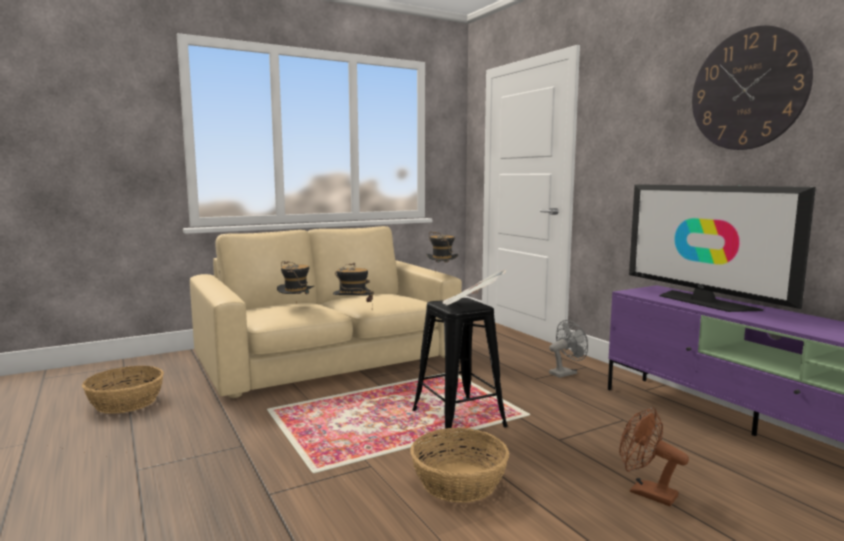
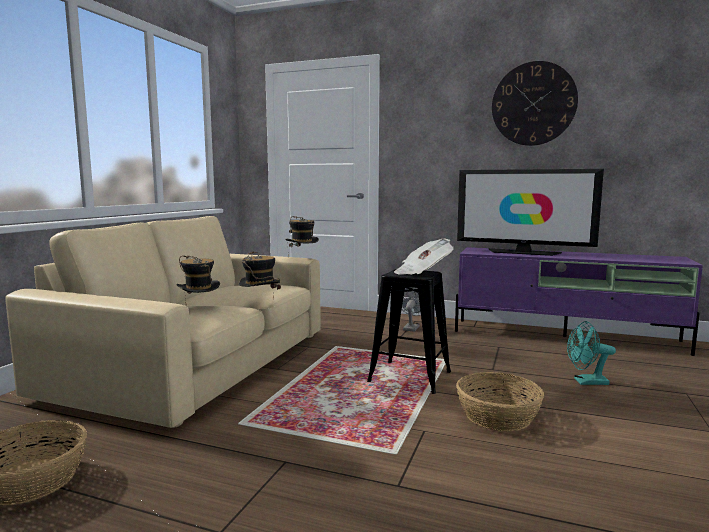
camera: 40 degrees left, 0 degrees up
(645, 492) = (586, 382): brown fan -> turquoise fan

